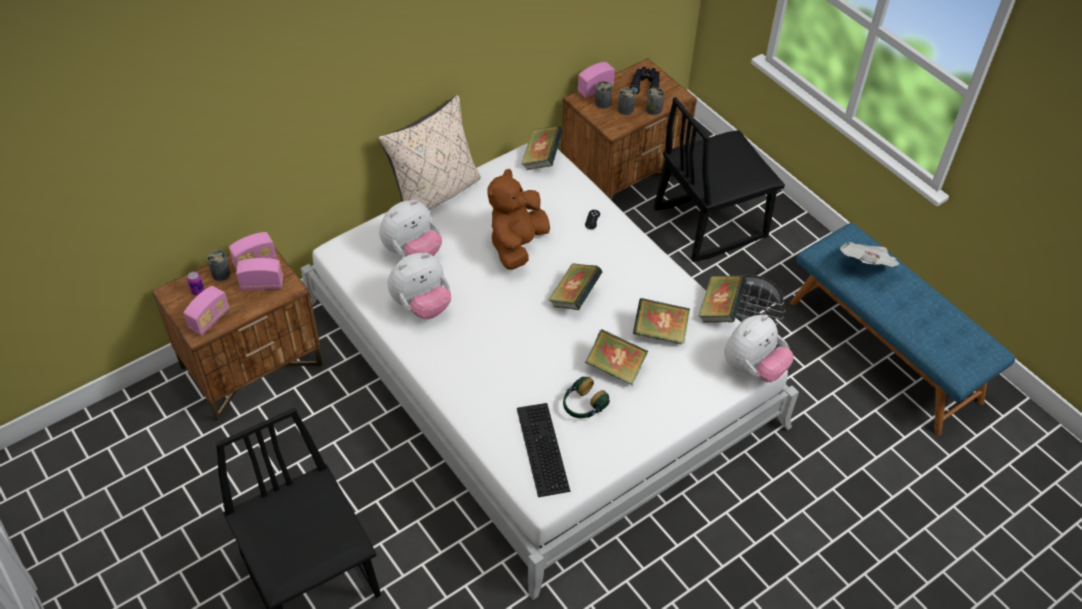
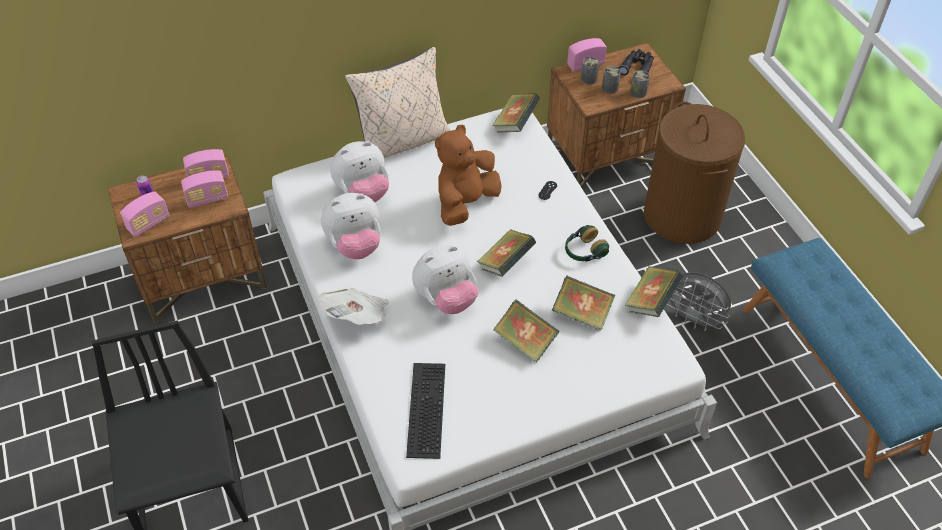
camera: 15 degrees right, 0 degrees up
(221, 273) = (174, 182): can -> none
(262, 284) = (207, 199): radio -> radio turned 150 degrees clockwise
(583, 405) = (480, 373): headphones -> headphones (584, 251)
(709, 222) = (681, 215): black chair -> brown laundry basket
(753, 368) = (668, 368): plush toy -> plush toy (446, 299)
(866, 265) = (823, 284): newspaper -> newspaper (357, 316)

